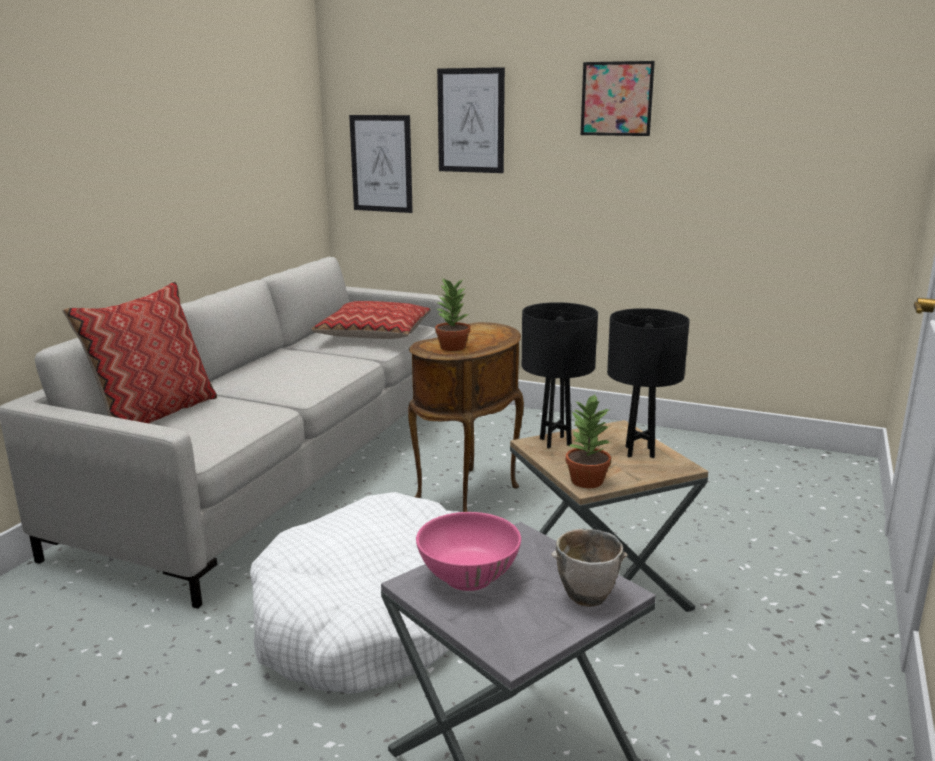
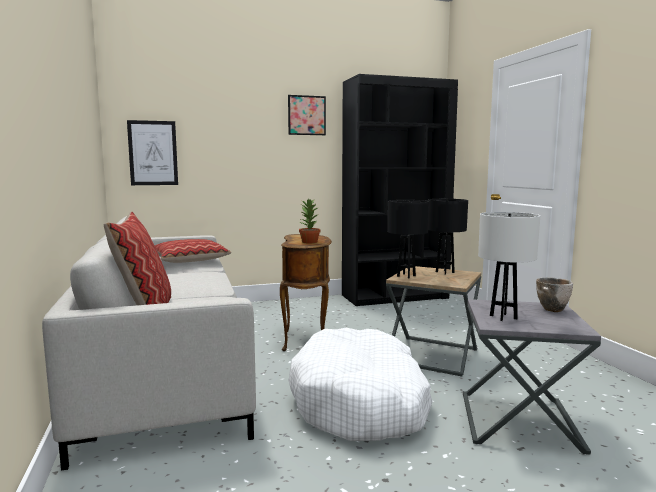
camera: 40 degrees left, 10 degrees down
(468, 577) = (503, 317): pink bowl -> white table lamp
(471, 121) = (219, 125): picture -> none
(586, 481) = (453, 283): potted plant -> none
(746, 456) = (395, 296): none -> black bookcase

